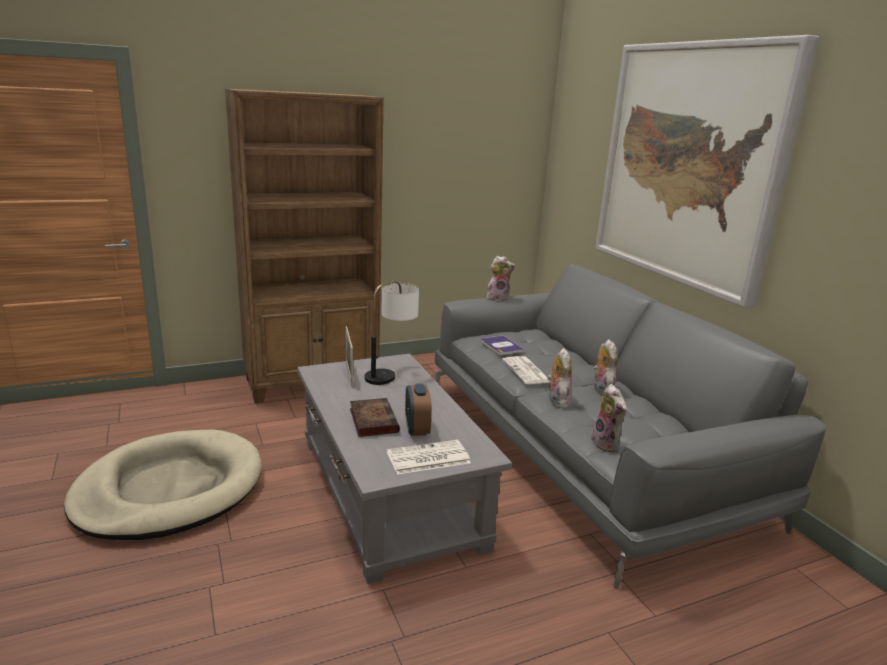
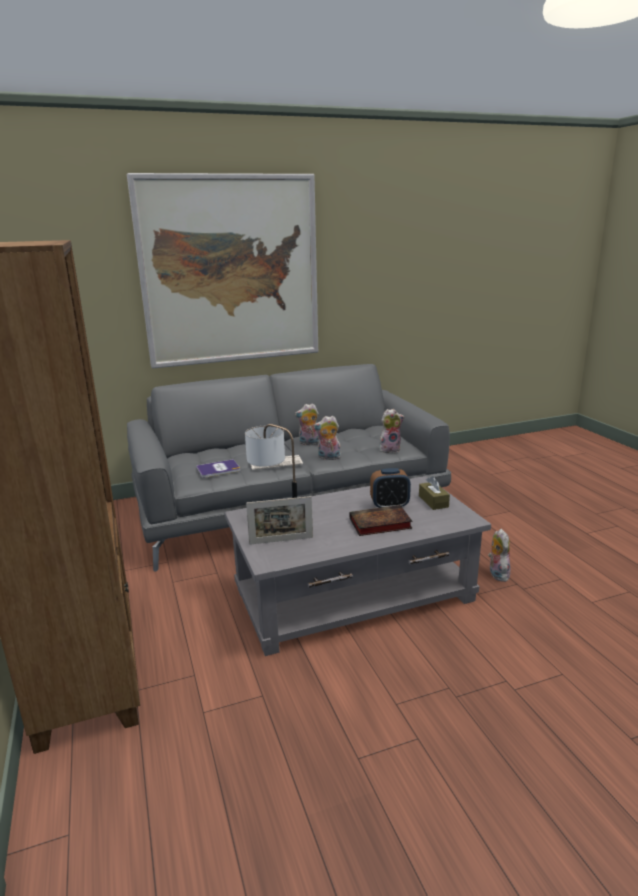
camera: 85 degrees left, 0 degrees up
(169, 490) = (370, 766): beige dog bed -> none
(427, 458) = (433, 501): newspaper -> brown tissue box
(498, 298) = (145, 444): plush toy -> plush toy (497, 574)

